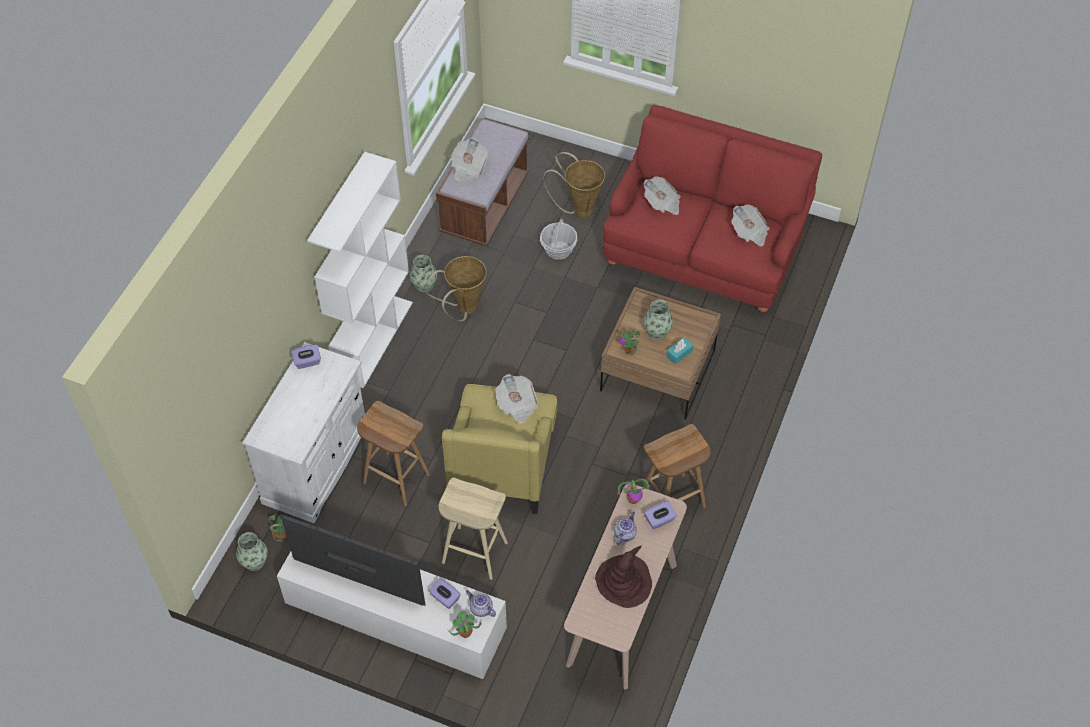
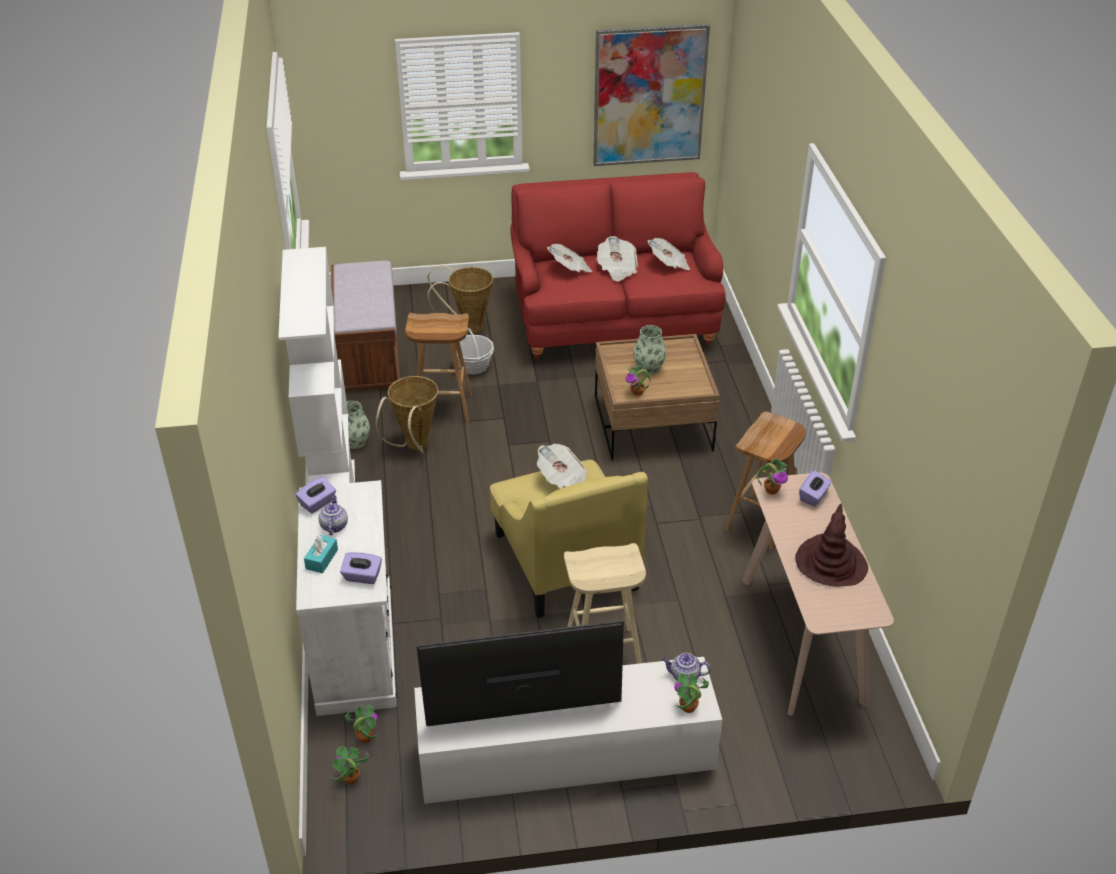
camera: 30 degrees left, 15 degrees down
(254, 561) = (351, 779): vase -> potted plant
(395, 479) = (459, 623): brown stool -> brown stool (442, 408)
(445, 598) = (636, 684): purple tissue box -> purple tissue box (362, 577)
(468, 168) = (352, 303): newspaper -> newspaper (617, 269)
(625, 533) = (791, 522): teapot -> teapot (334, 526)
(679, 353) = (686, 377): turquoise tissue box -> turquoise tissue box (322, 559)
(794, 73) = (649, 96): none -> picture

